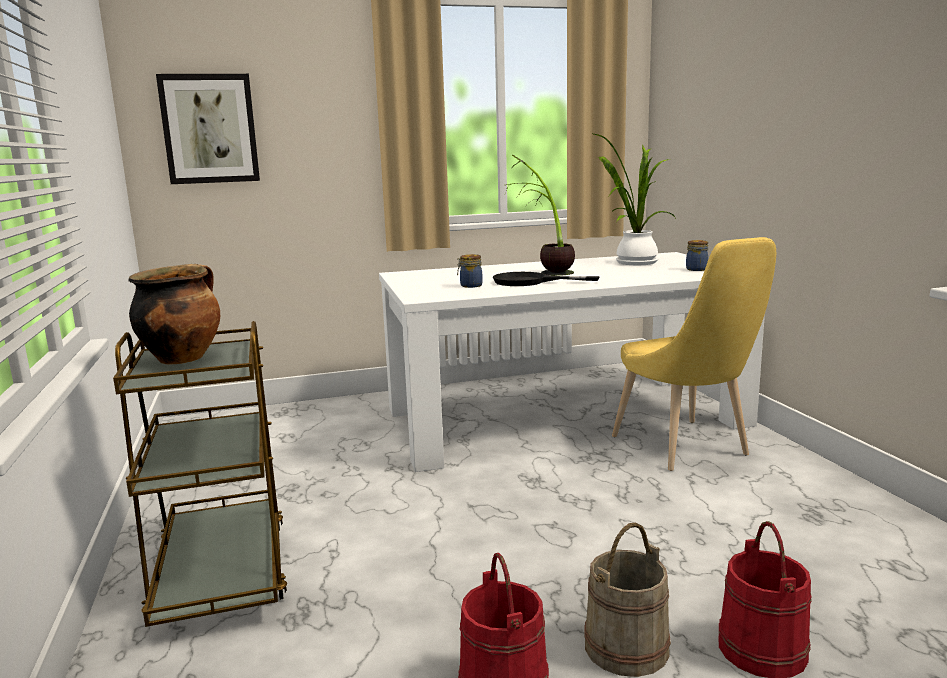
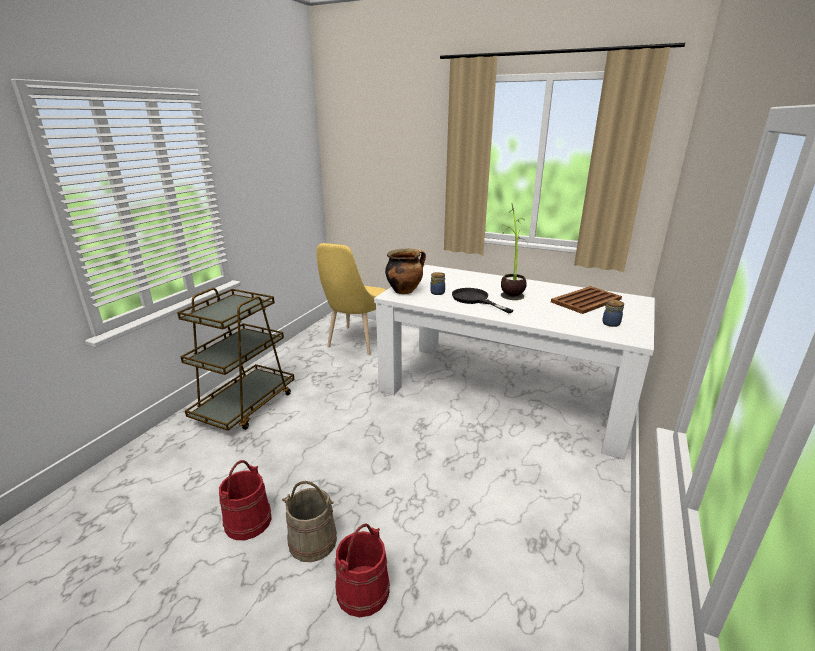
camera: 40 degrees right, 10 degrees up
(182, 358) = (231, 305): cooking pot -> cooking pot (405, 290)
(210, 129) = (360, 163): picture -> none
(633, 262) = (586, 300): potted plant -> brown tray
(685, 449) = (540, 450): yellow chair -> yellow chair (356, 343)

